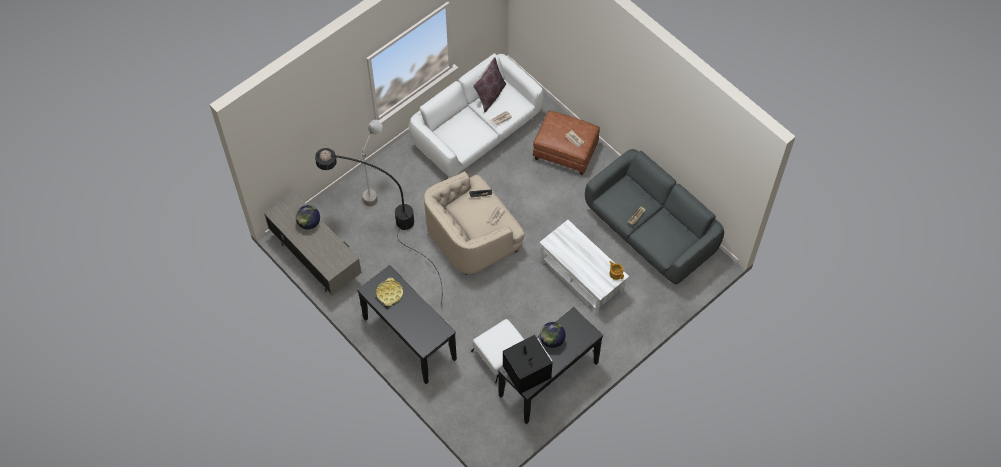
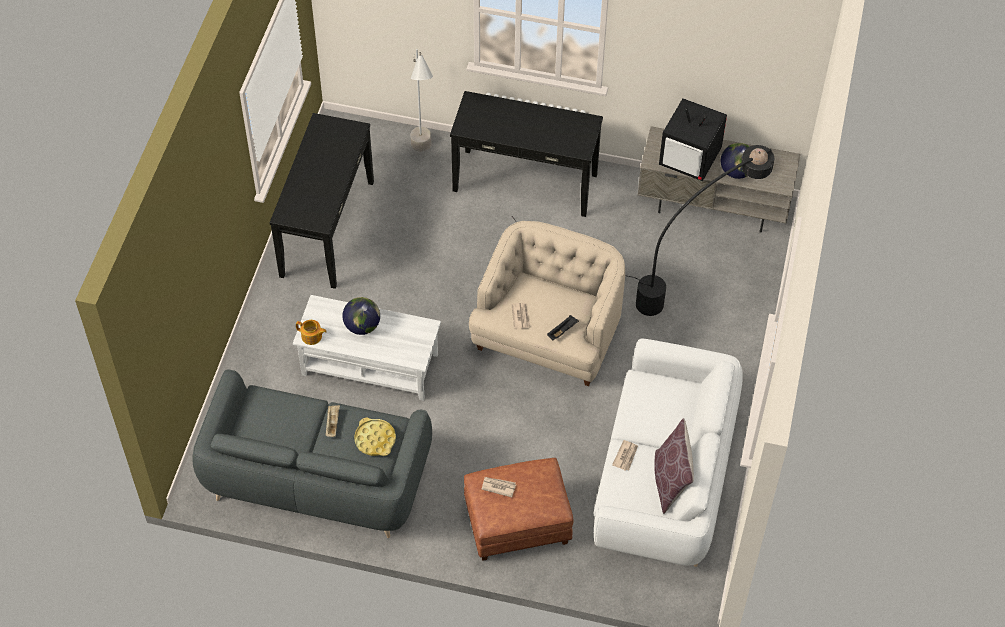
camera: 145 degrees right, 5 degrees down
(376, 191) = (721, 321): grey floor lamp -> grey floor lamp (423, 157)
(389, 293) = (561, 131): yellow tray -> yellow tray (375, 439)
(501, 355) = (403, 222): white ottoman -> none
(526, 372) = (333, 137): television -> television (690, 159)
(551, 340) = (328, 184): globe -> globe (362, 326)

